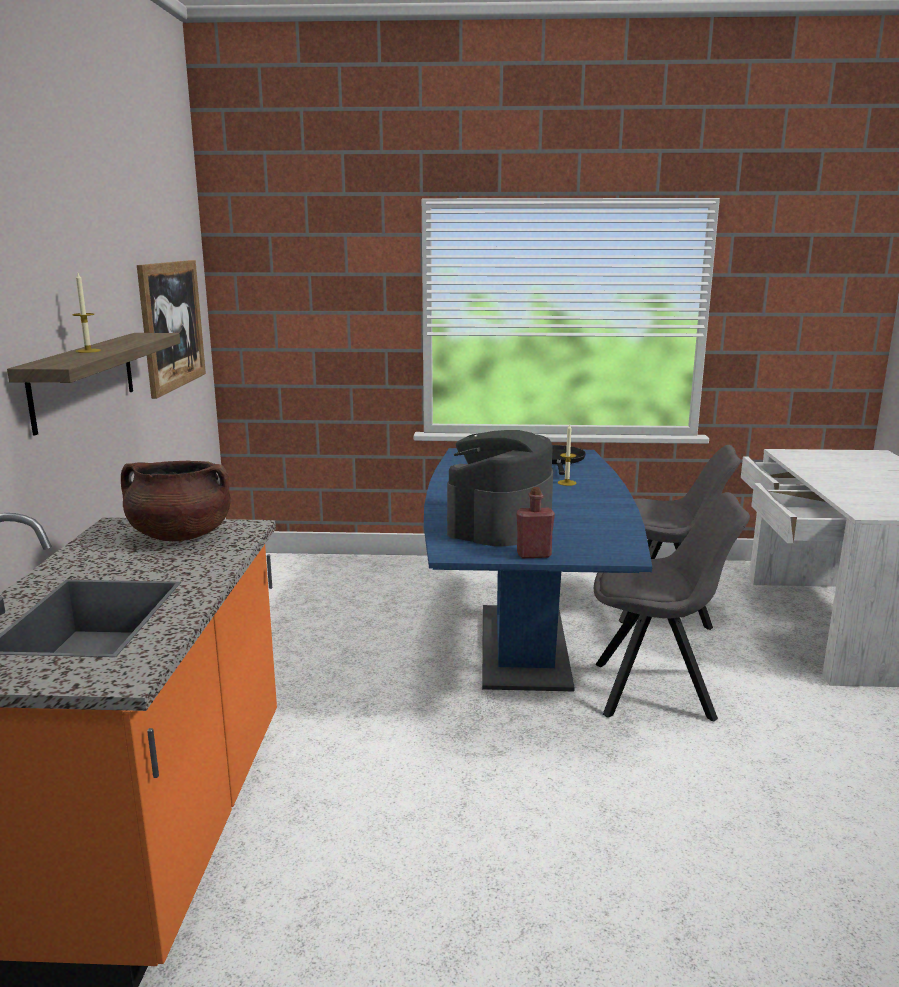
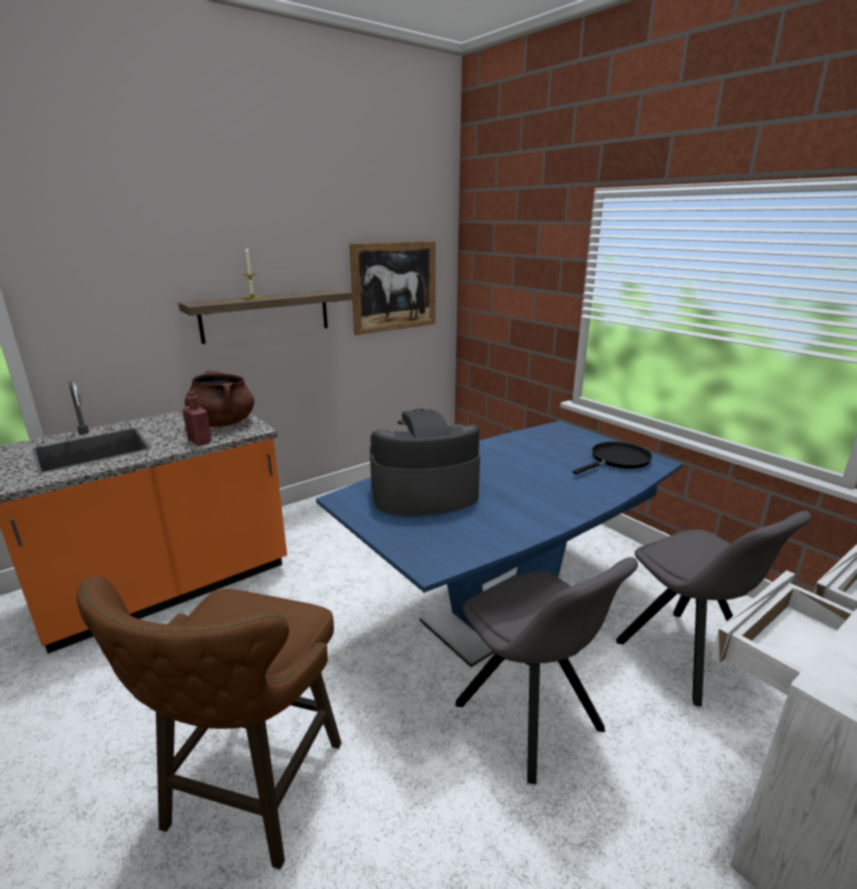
camera: 50 degrees right, 5 degrees up
(534, 555) = (378, 527): red bottle -> red bottle (200, 441)
(566, 483) = (567, 483): candle -> none
(592, 865) = (251, 791): none -> brown stool

